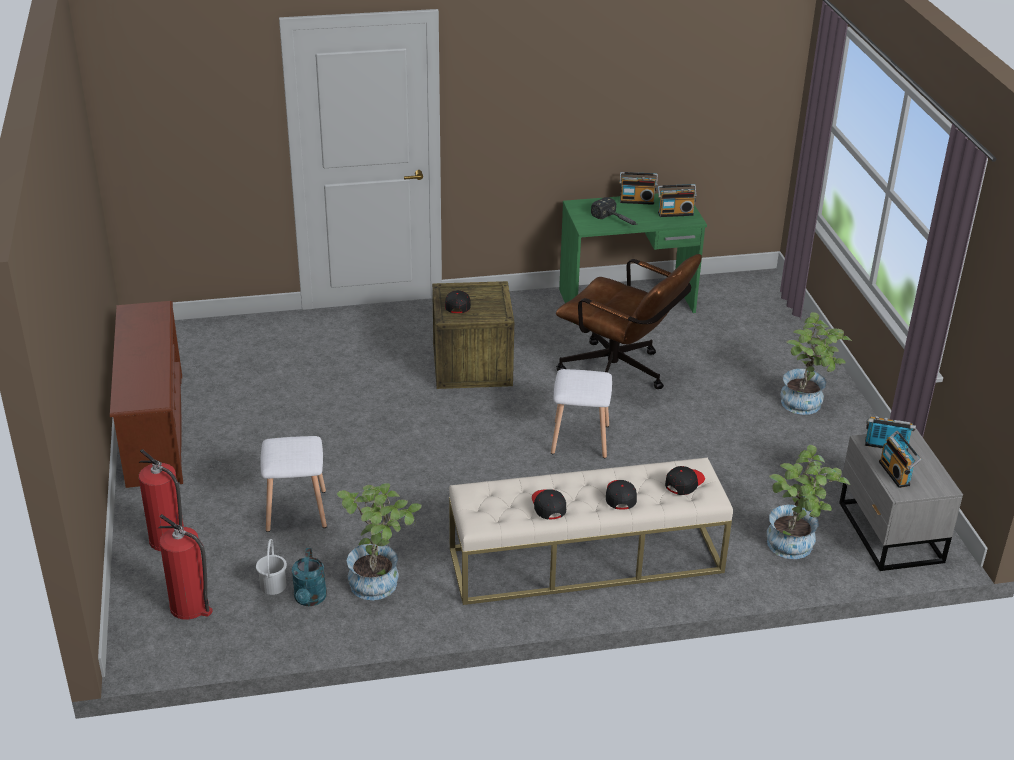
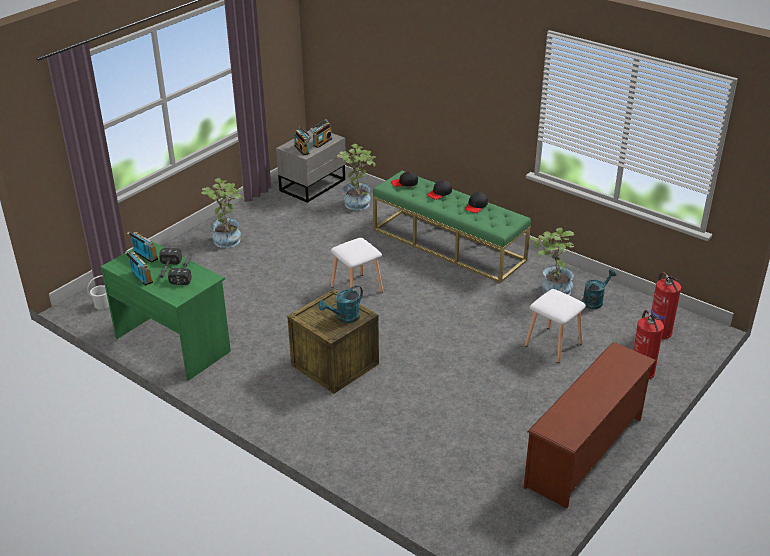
camera: 130 degrees left, 0 degrees up
(272, 586) = (607, 317): white bucket -> white bucket (102, 304)
(457, 305) = (344, 318): black cap -> turquoise watering can
(585, 561) = (448, 245): beige bench -> green bench
(621, 375) = (272, 305): brown office chair -> none
(632, 214) = (167, 270): none -> hammer

